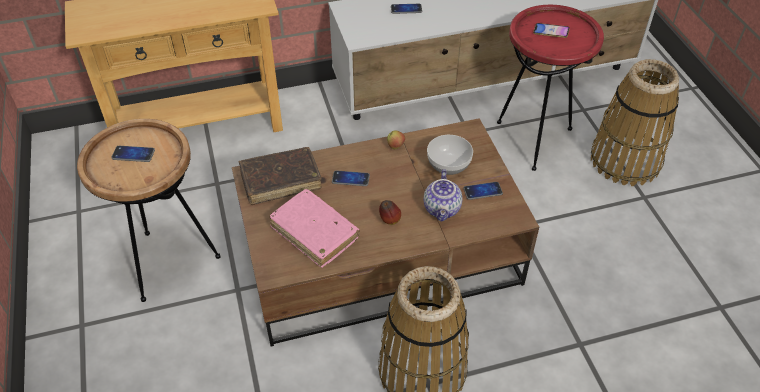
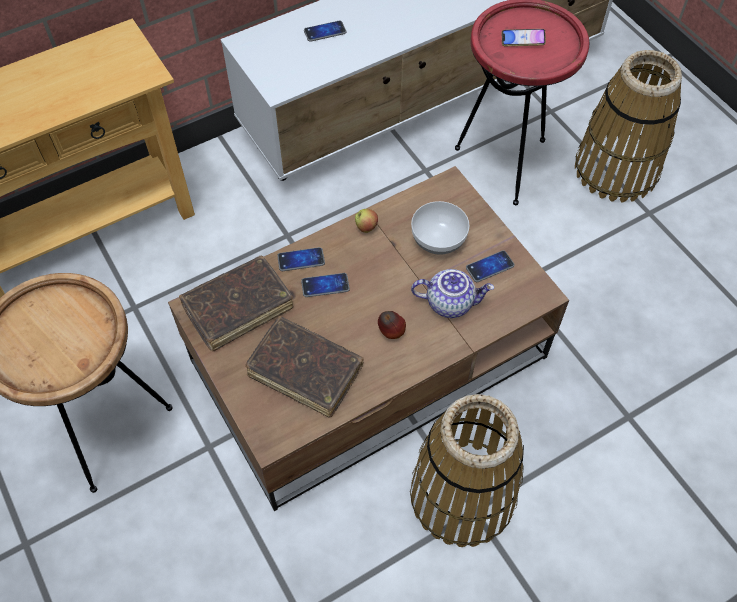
camera: 15 degrees left, 10 degrees up
(133, 154) = (49, 331): phone -> phone (301, 260)
(315, 233) = (305, 371): pink book -> brown book
(443, 209) = (450, 302): teapot -> teapot turned 75 degrees counterclockwise

